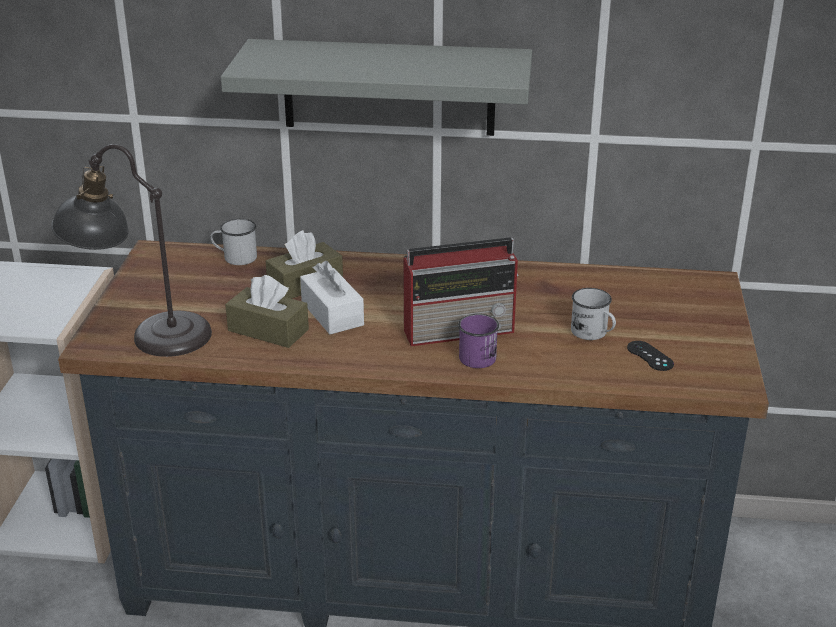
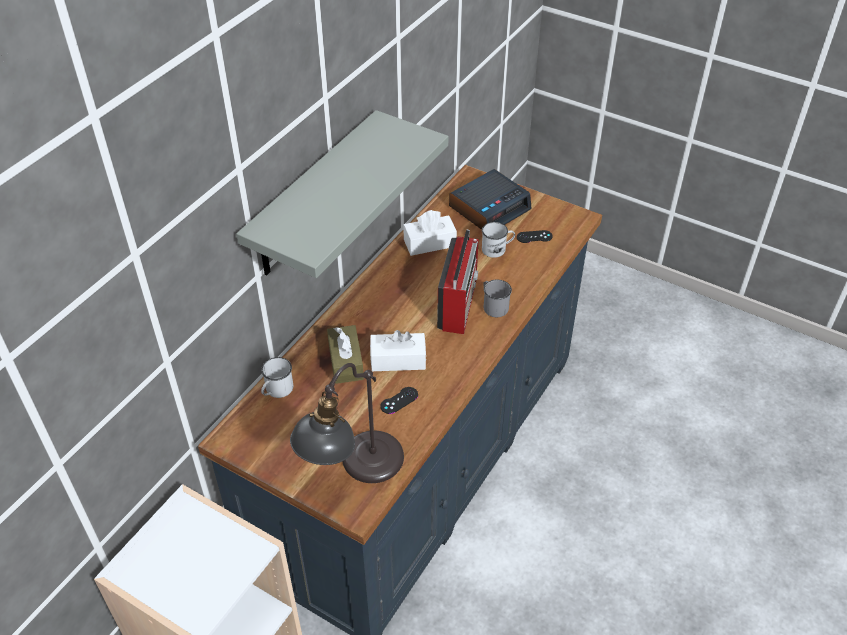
camera: 65 degrees left, 15 degrees up
(268, 330) = (399, 400): brown tissue box -> black game controller
(481, 355) = (493, 306): purple mug -> grey mug
(552, 284) = (429, 243): none -> white tissue box
(670, 309) = (489, 208): none -> alarm clock

